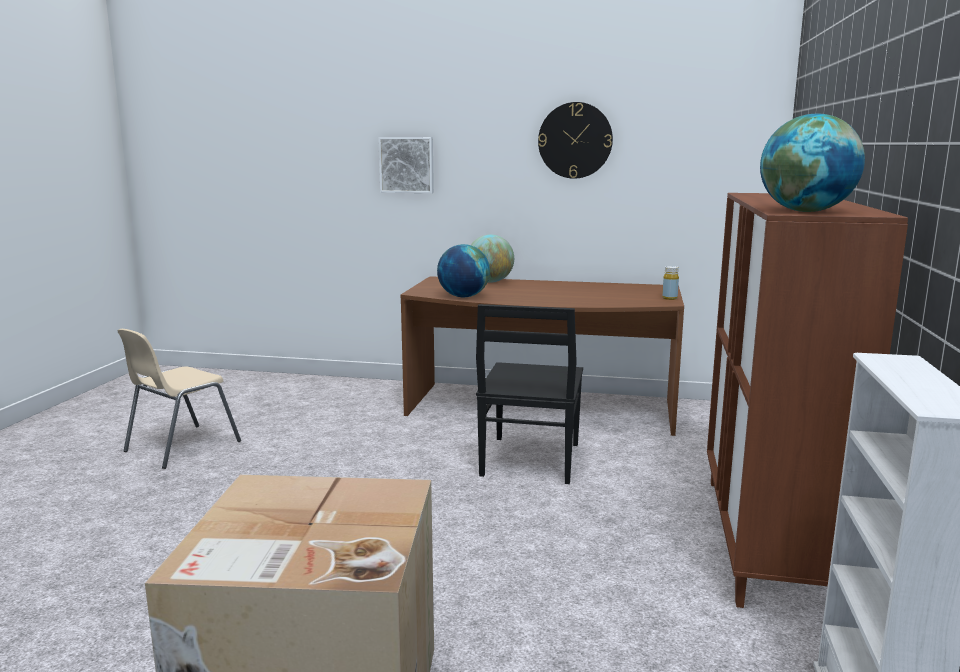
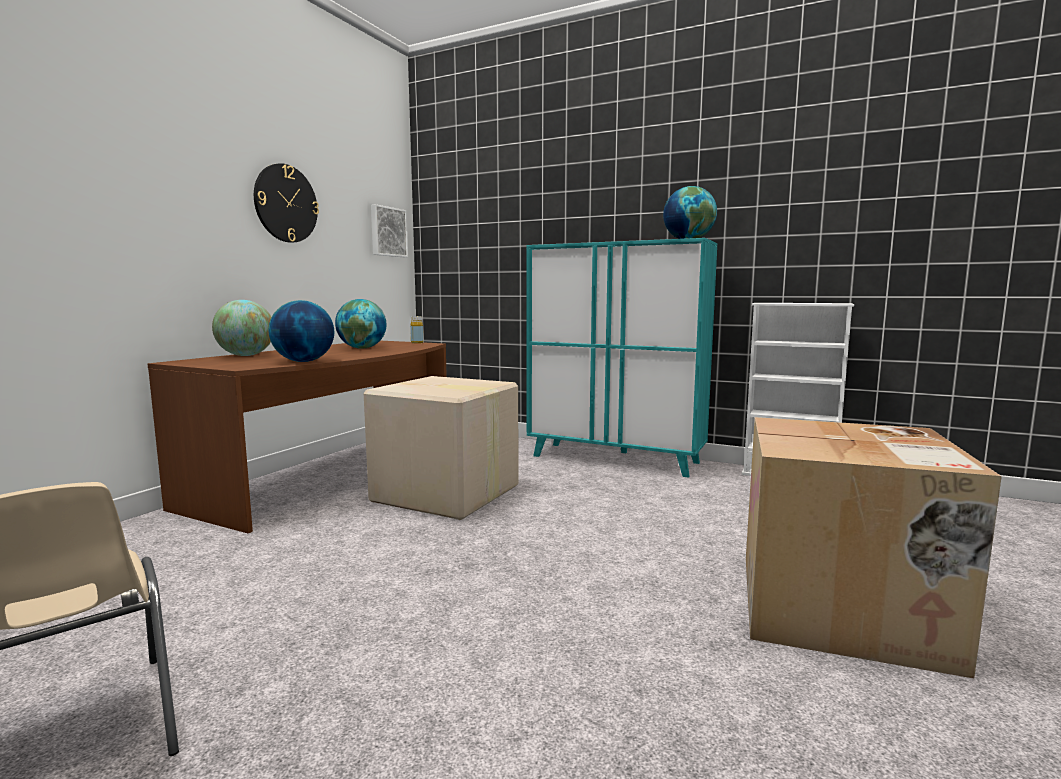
camera: 75 degrees left, 5 degrees down
(407, 165) = (90, 206): picture -> picture (388, 232)
(530, 461) = (446, 494): black chair -> cardboard box
(585, 293) = (362, 348): none -> globe
(765, 540) = (615, 459): brown cabinet -> turquoise cabinet

